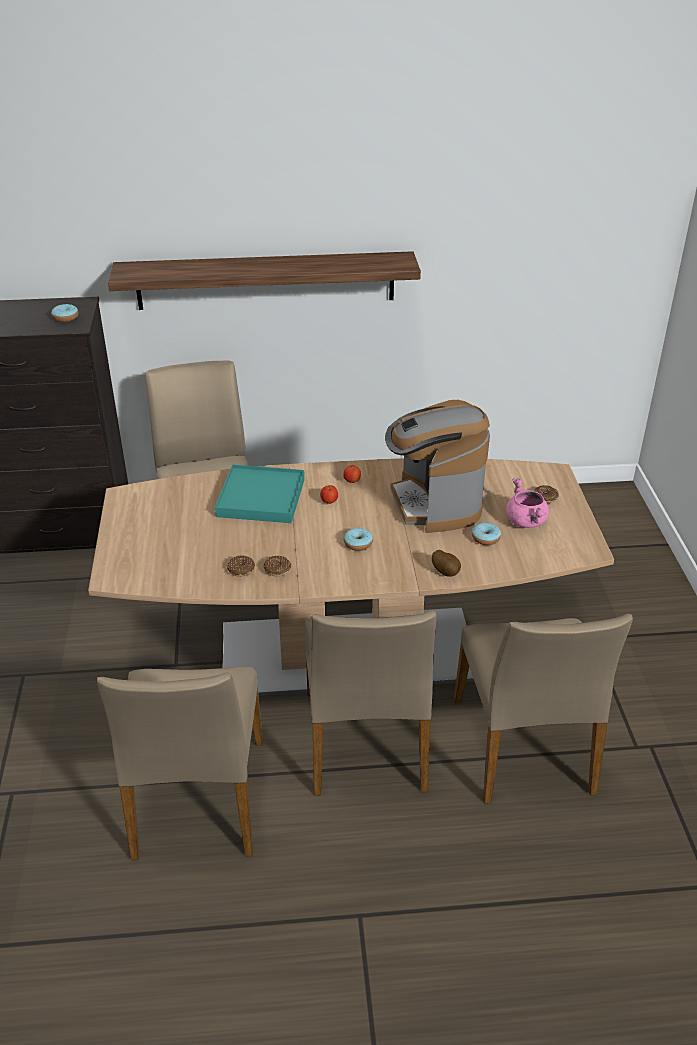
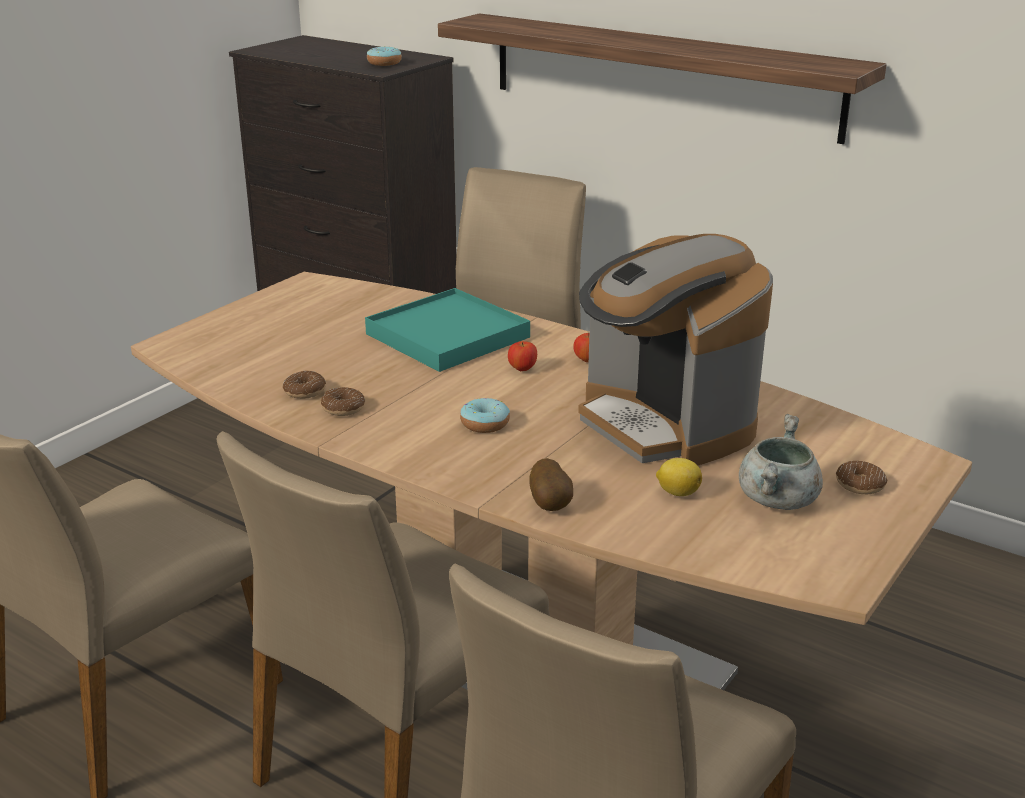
camera: 40 degrees right, 10 degrees down
(434, 503) = (665, 424): coffee machine -> coffee machine turned 60 degrees counterclockwise
(485, 538) = (677, 492): donut -> lemon
(527, 522) = (778, 500): pink cooking pot -> grey cooking pot

